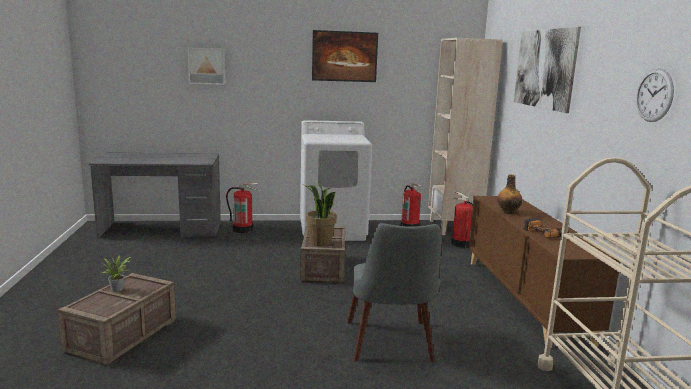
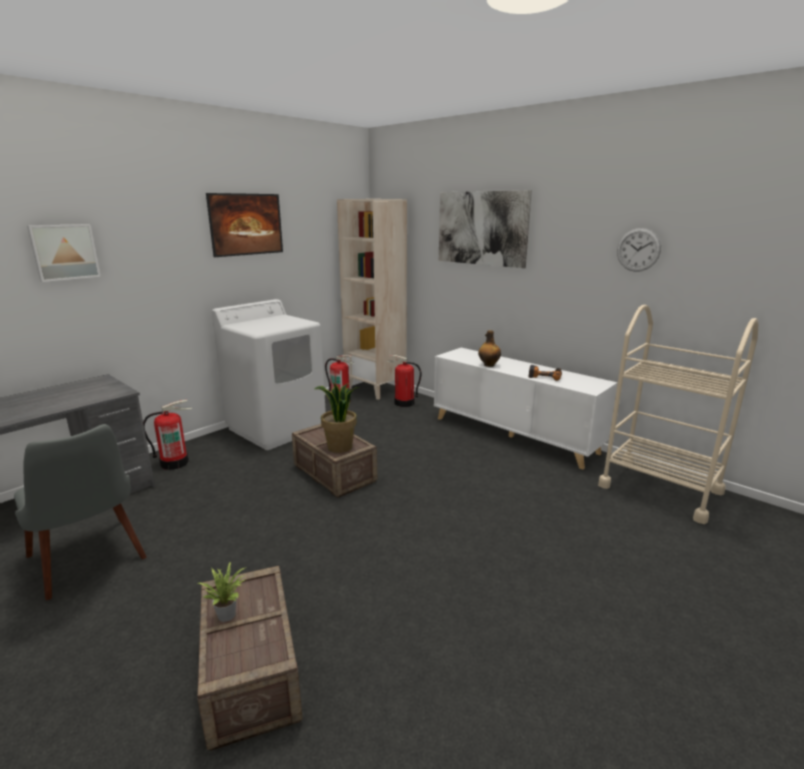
camera: 40 degrees left, 5 degrees up
(391, 347) = (505, 523): grey chair -> grey chair (92, 563)
(524, 298) = (514, 435): brown cabinet -> white cabinet

